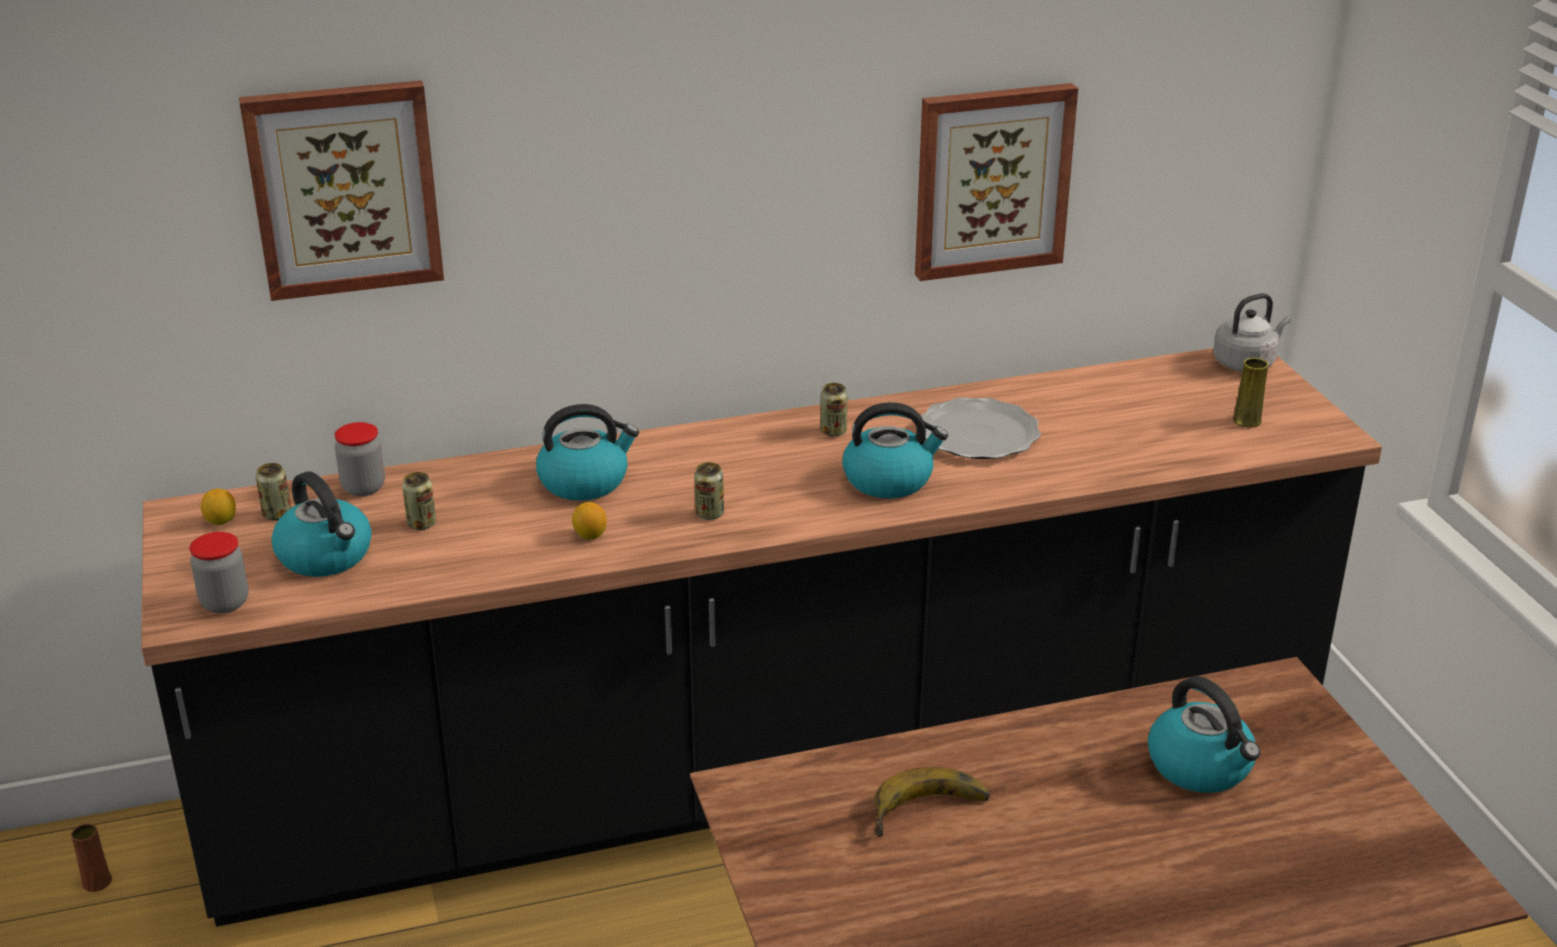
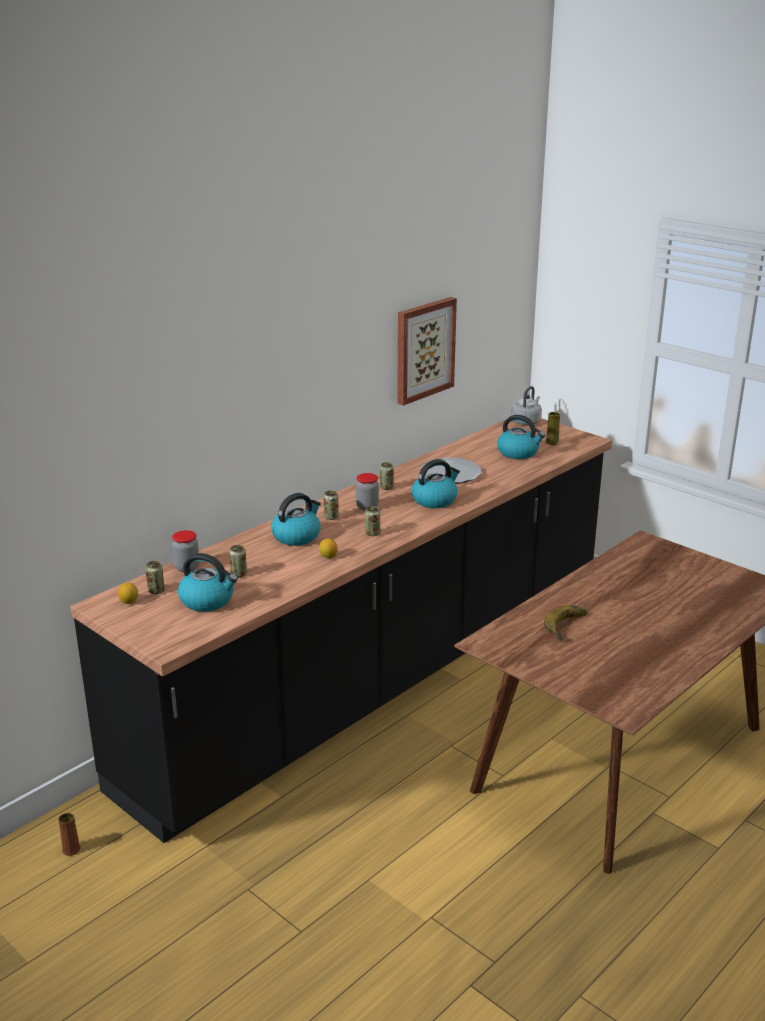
camera: 30 degrees left, 5 degrees down
(225, 603) = (181, 634): jar -> jar (367, 507)
(344, 188) = (164, 399): picture -> none
(678, 462) = (331, 517): none -> can
(1201, 767) = (649, 578): kettle -> kettle (518, 453)

